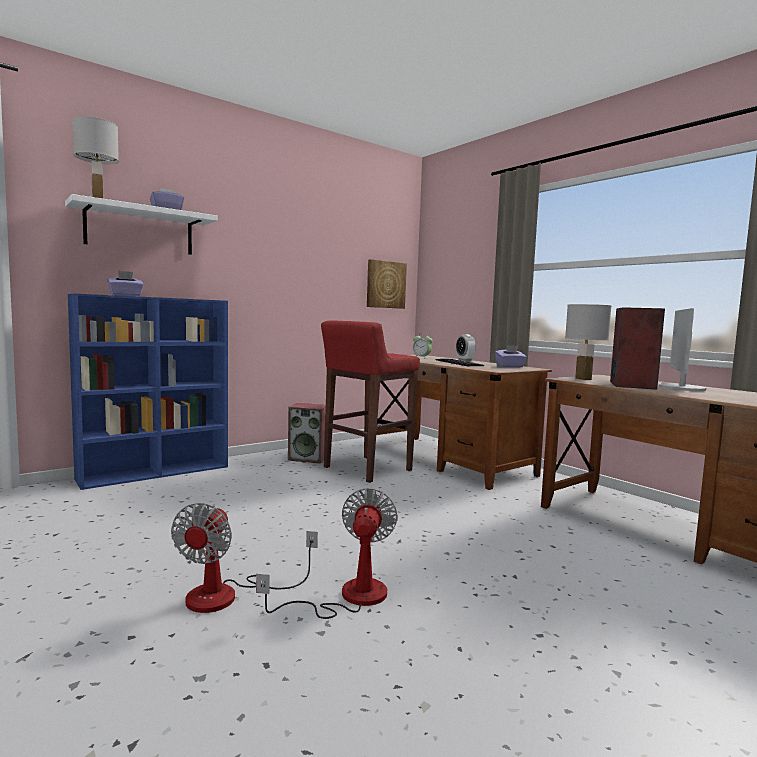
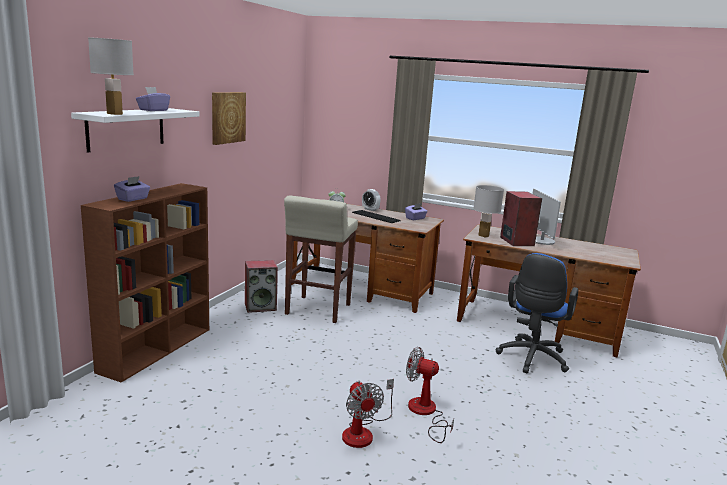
camera: 30 degrees left, 10 degrees up
(156, 472) = (157, 349): blue bookcase -> brown bookcase
(348, 597) = (425, 413): fan -> fan turned 45 degrees counterclockwise
(366, 469) = (317, 310): red stool -> beige stool
(385, 284) = (285, 138): picture -> picture (227, 117)
(623, 573) = (531, 359): none -> blue office chair

